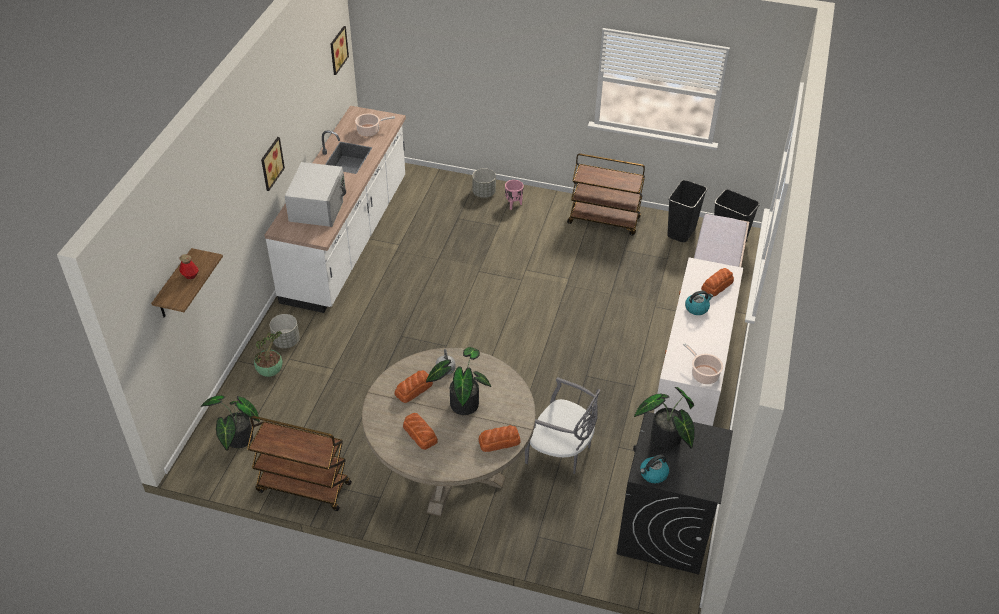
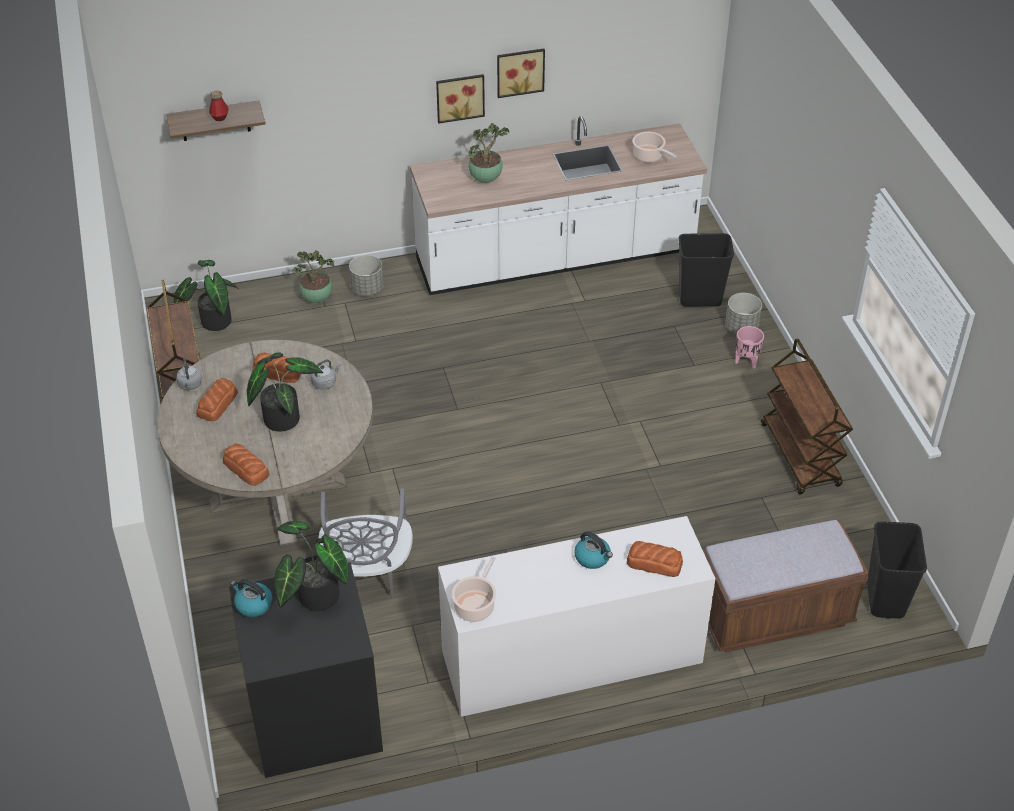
camera: 60 degrees right, 0 degrees up
(318, 206) = (486, 179): white microwave -> potted plant
(337, 50) = (677, 43): picture -> picture (520, 71)
(386, 442) = (190, 385): none -> grey kettle
(681, 232) = (854, 541): black trash can -> black trash can (700, 298)

